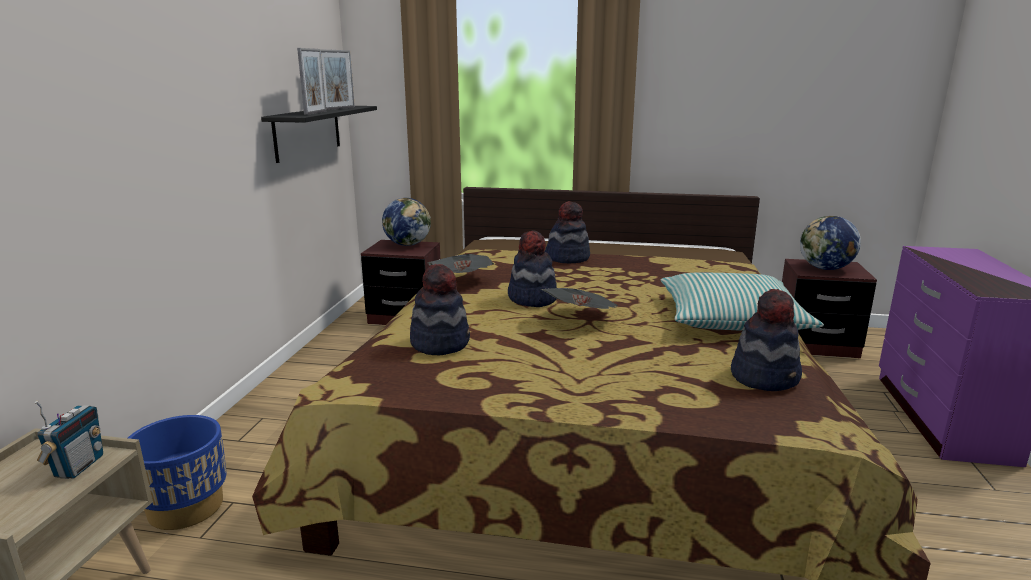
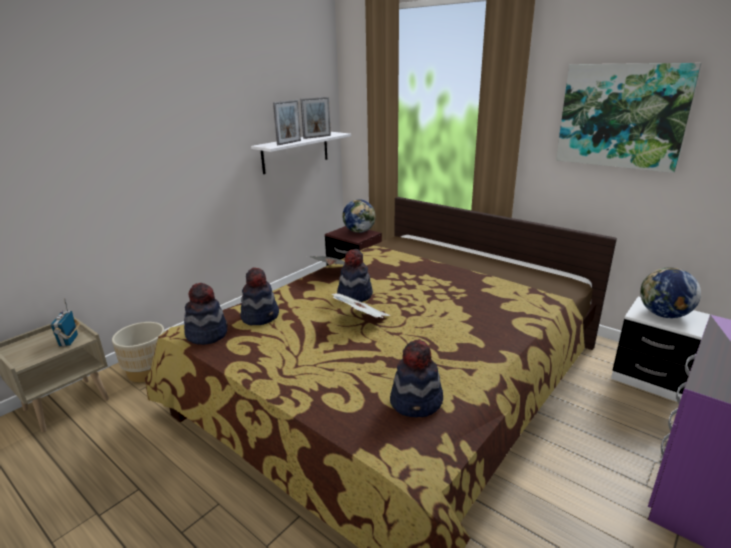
camera: 30 degrees right, 5 degrees up
(78, 466) = (69, 341): radio -> radio turned 135 degrees clockwise
(186, 507) = (147, 371): blue planter -> beige planter
(308, 132) = (295, 152): black shelf -> white shelf
(567, 258) = (425, 265): hat -> hat (207, 334)
(731, 319) = (466, 347): pillow -> none
(741, 64) = (621, 116): none -> picture
(815, 345) = (650, 379): brown nightstand -> white nightstand

